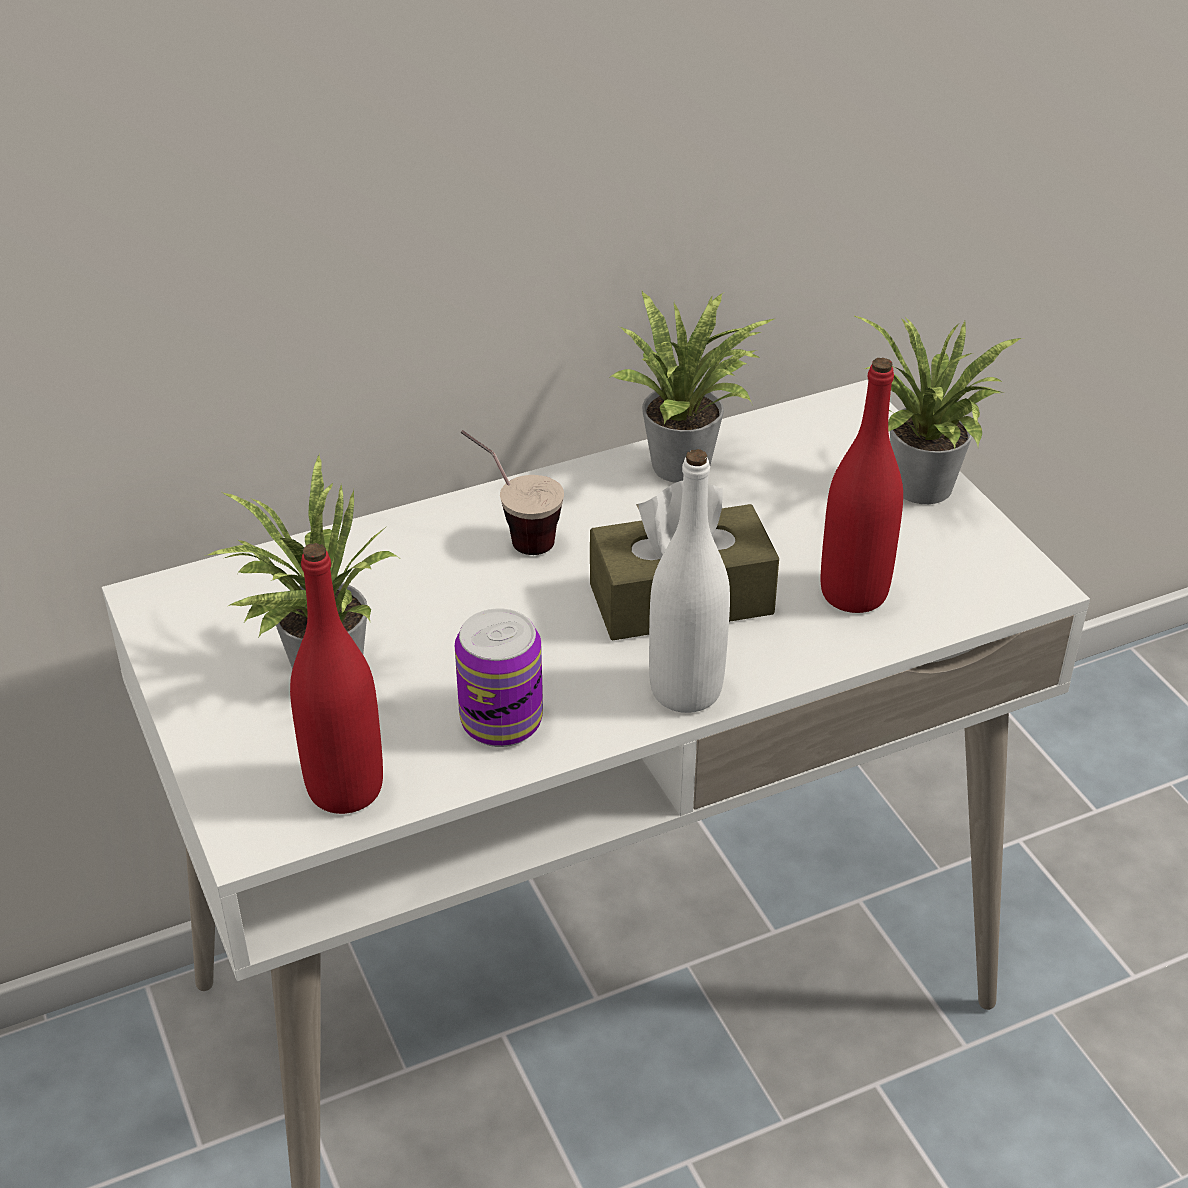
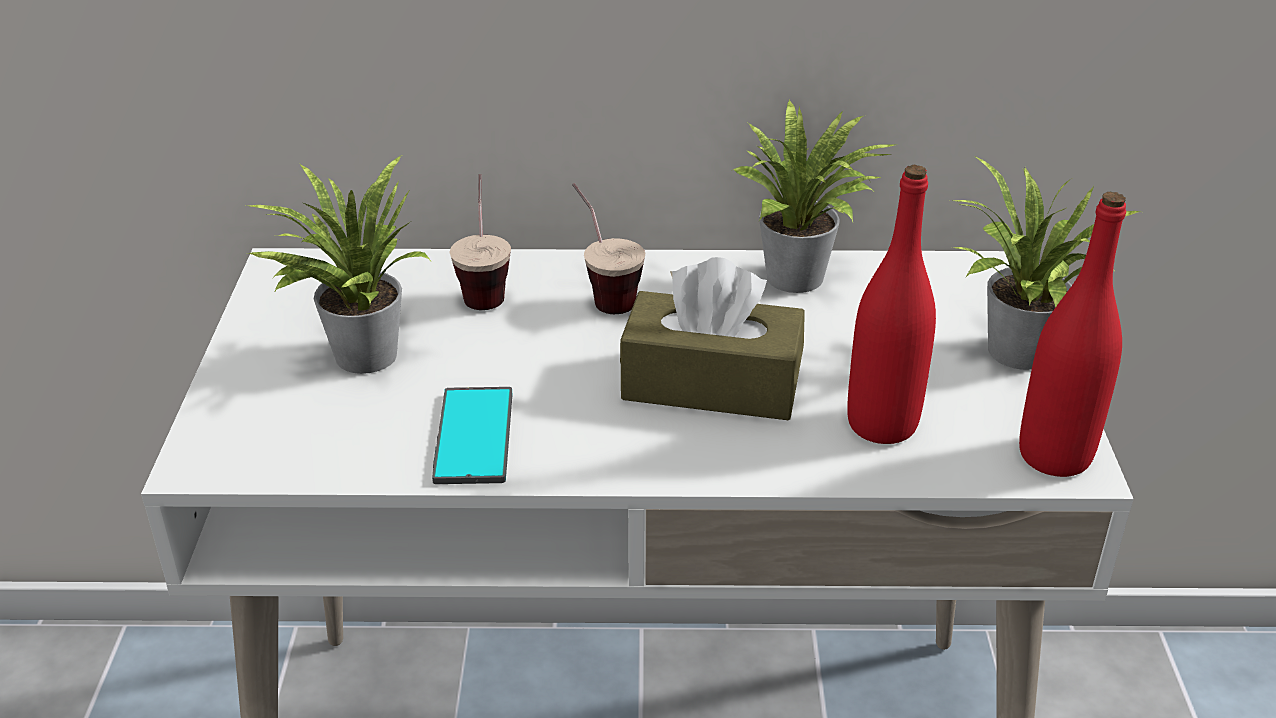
camera: 25 degrees right, 5 degrees down
(345, 788) = (302, 449): red bottle -> red bottle (1054, 456)
(390, 561) = (484, 287): none -> cup
(501, 721) = (473, 436): can -> phone
(685, 690) = (657, 460): white bottle -> none

